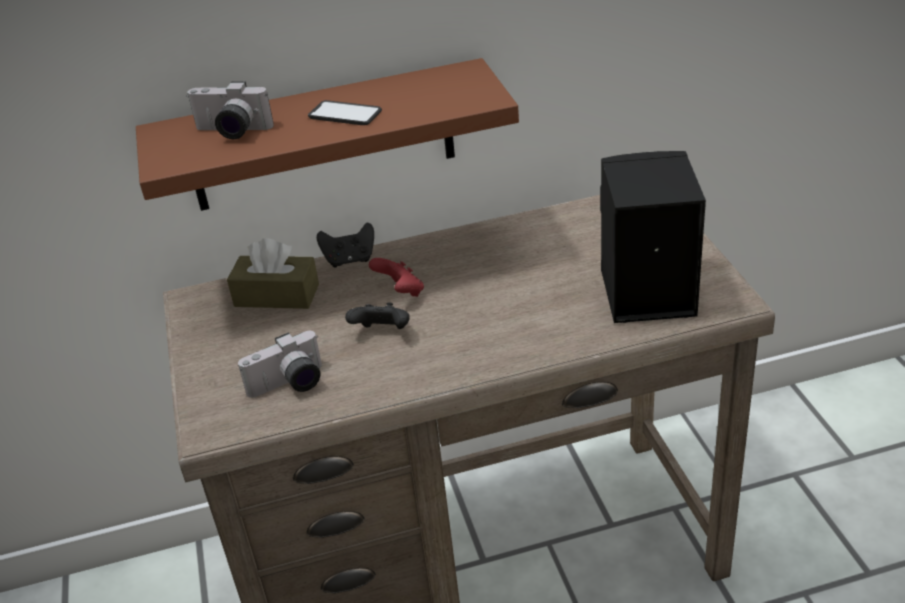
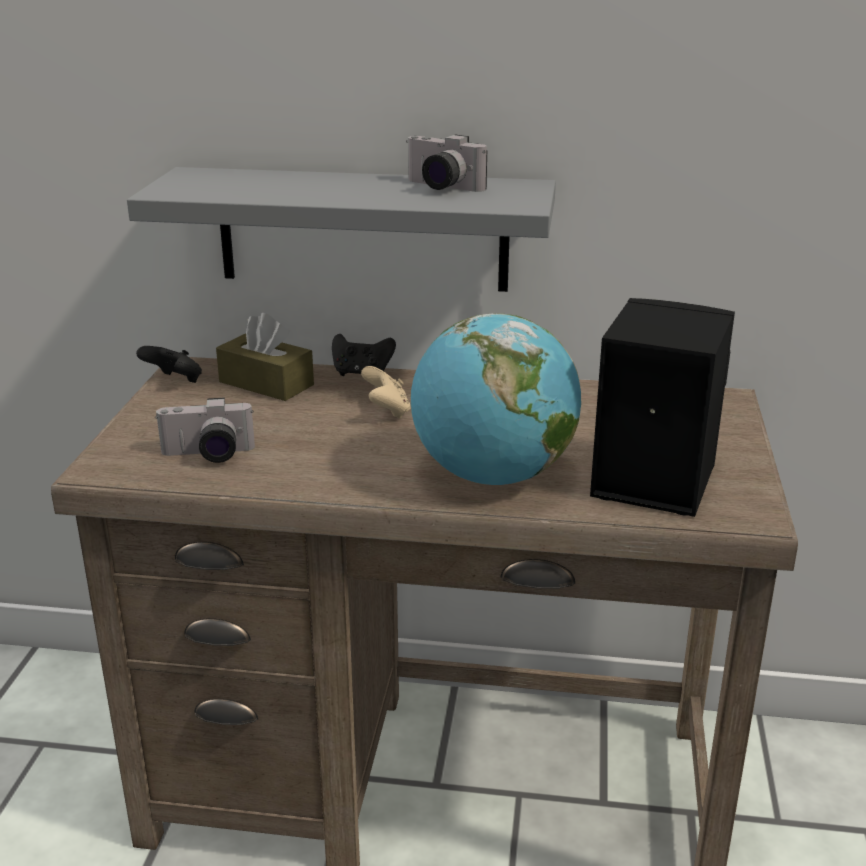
camera: 20 degrees right, 10 degrees down
(231, 132) = (248, 184): camera -> camera (439, 187)
(322, 137) = (362, 229): brown shelf -> grey shelf
(345, 114) = (367, 191): phone -> none
(383, 332) = (337, 438): black game controller -> black game controller (175, 381)
(400, 292) = (387, 411): red game controller -> beige game controller
(530, 328) = (493, 476): none -> globe

